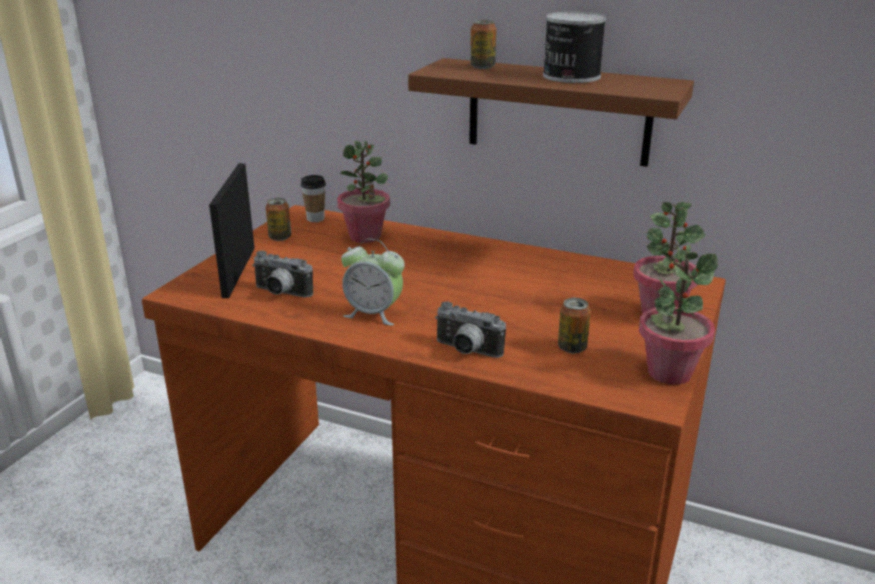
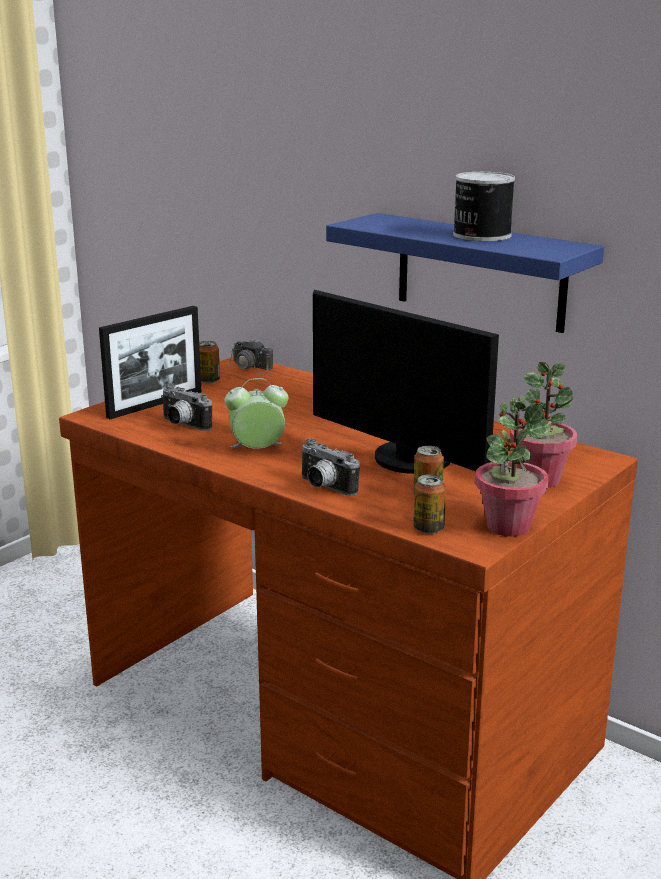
camera: 15 degrees right, 5 degrees down
(239, 271) = (155, 404): picture frame -> picture frame turned 150 degrees counterclockwise
(315, 219) = (252, 368): cup -> camera
(365, 236) = (291, 387): potted plant -> none
(374, 314) = (257, 450): alarm clock -> alarm clock turned 135 degrees clockwise
(482, 67) = (404, 222): can -> can (428, 528)
(526, 308) = (407, 461): none -> monitor
(558, 112) = (480, 272): brown shelf -> blue shelf

